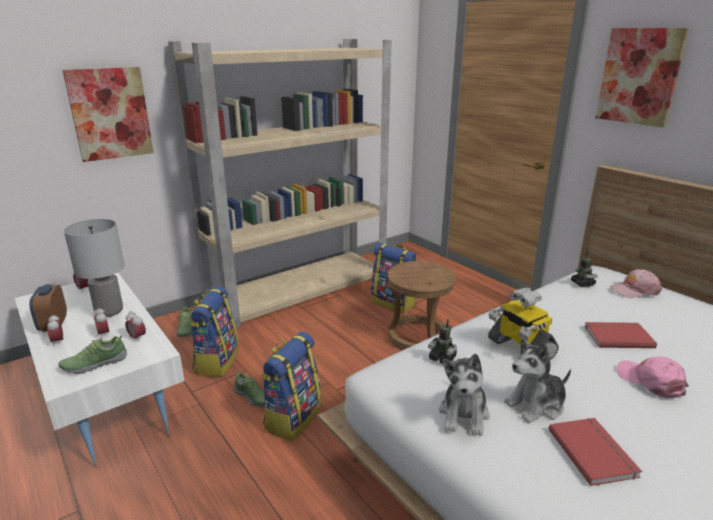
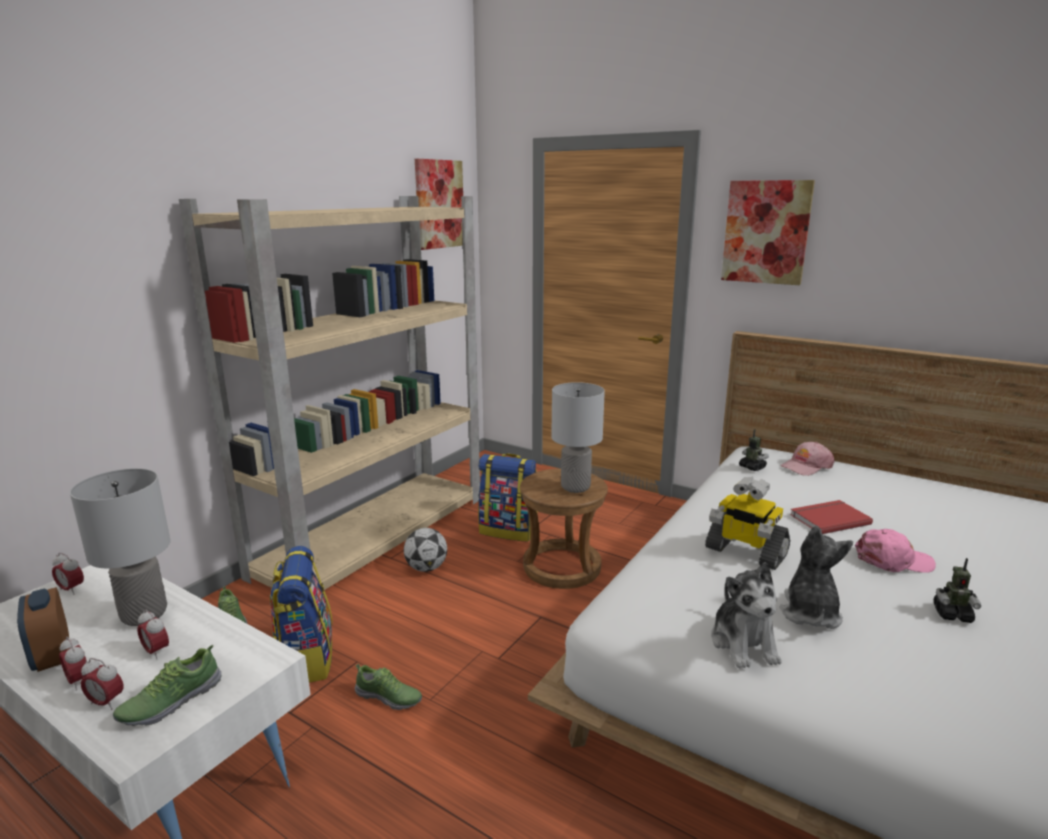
camera: 20 degrees left, 5 degrees down
(110, 113) = (95, 308): picture -> picture (439, 204)
(137, 338) = (219, 646): alarm clock -> alarm clock (106, 702)
(292, 417) = (460, 711): backpack -> none
(321, 318) = (426, 568): none -> football
(429, 278) = (575, 489): none -> grey table lamp
(442, 358) = (671, 581): toy robot -> toy robot (952, 614)
(536, 405) = (809, 613): plush toy -> plush toy turned 150 degrees clockwise
(593, 452) = (901, 651): red book -> none
(650, 381) = (893, 560): pink cap -> pink cap turned 150 degrees clockwise

